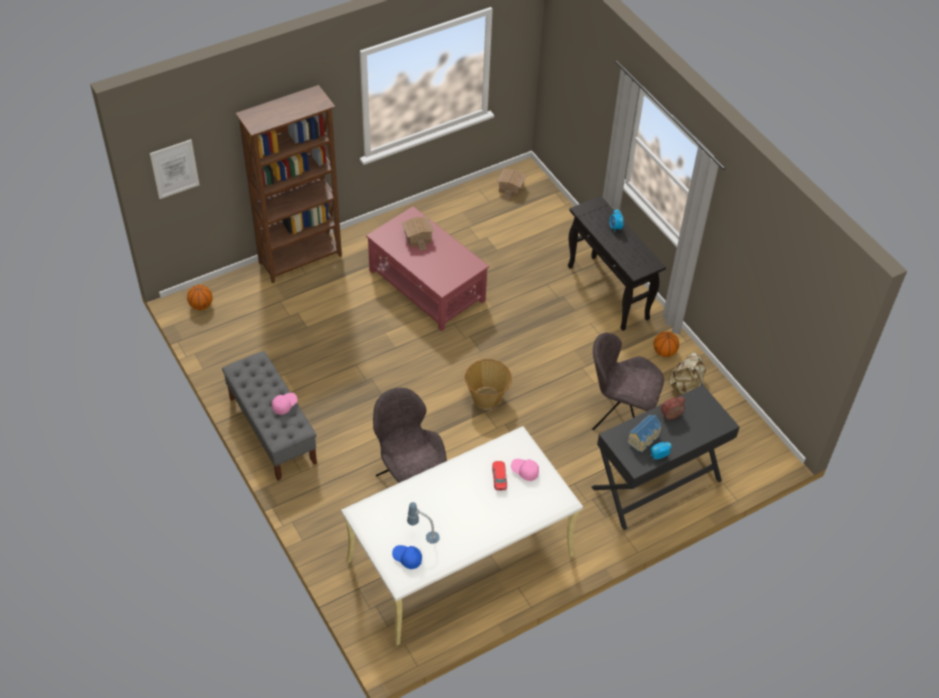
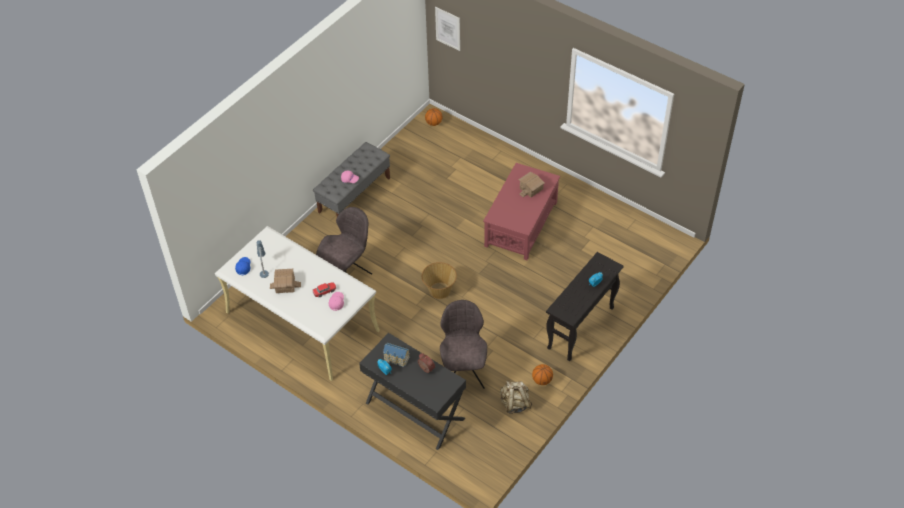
camera: 70 degrees right, 0 degrees up
(301, 259) = (503, 153): brown bookcase -> none
(511, 188) = (650, 237): toy house -> toy house (285, 286)

